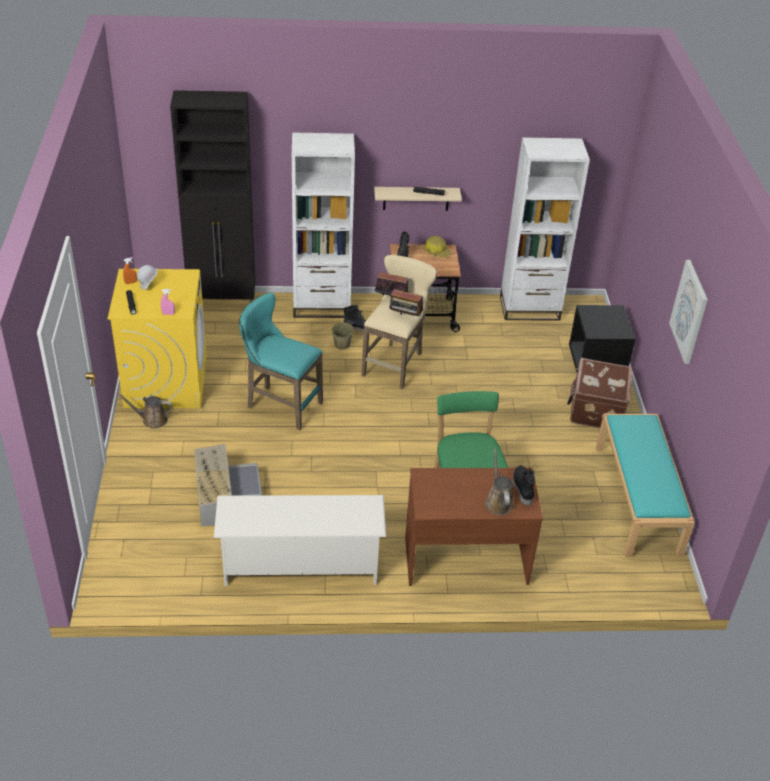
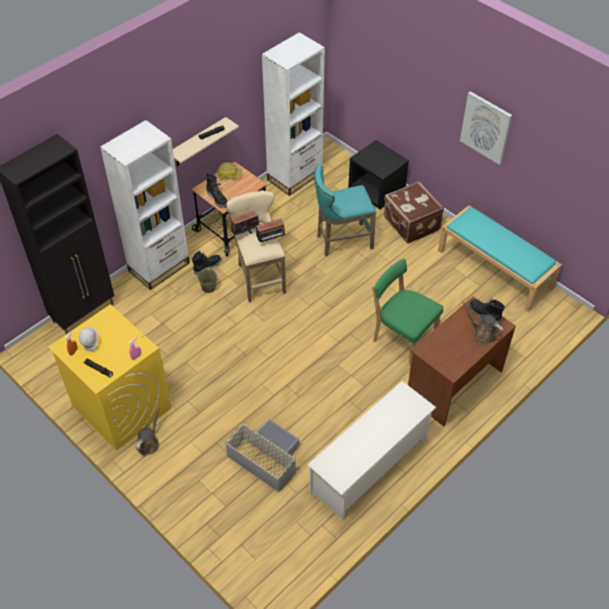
camera: 40 degrees left, 10 degrees up
(152, 420) = (149, 443): brown watering can -> brown watering can turned 150 degrees clockwise
(280, 405) = (222, 363): turquoise stool -> turquoise stool (341, 241)

